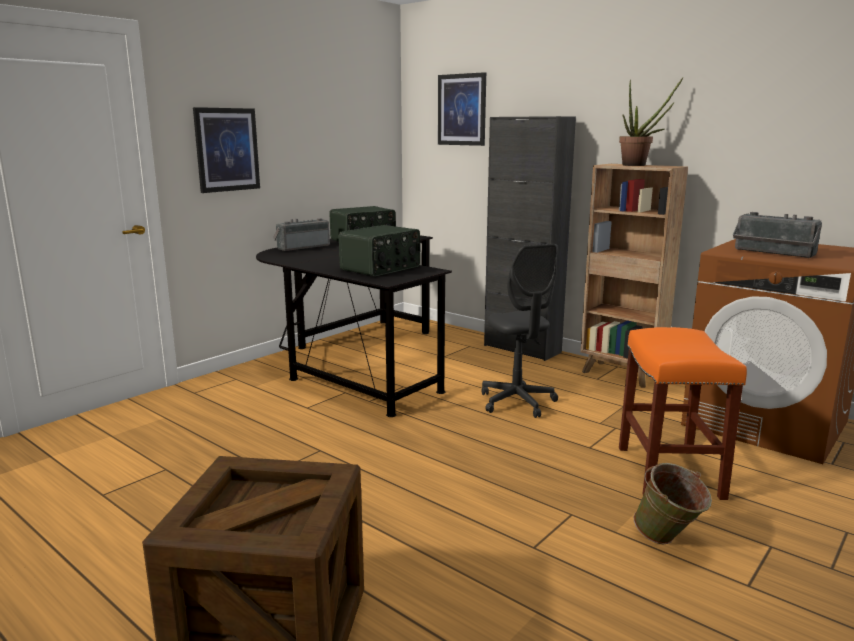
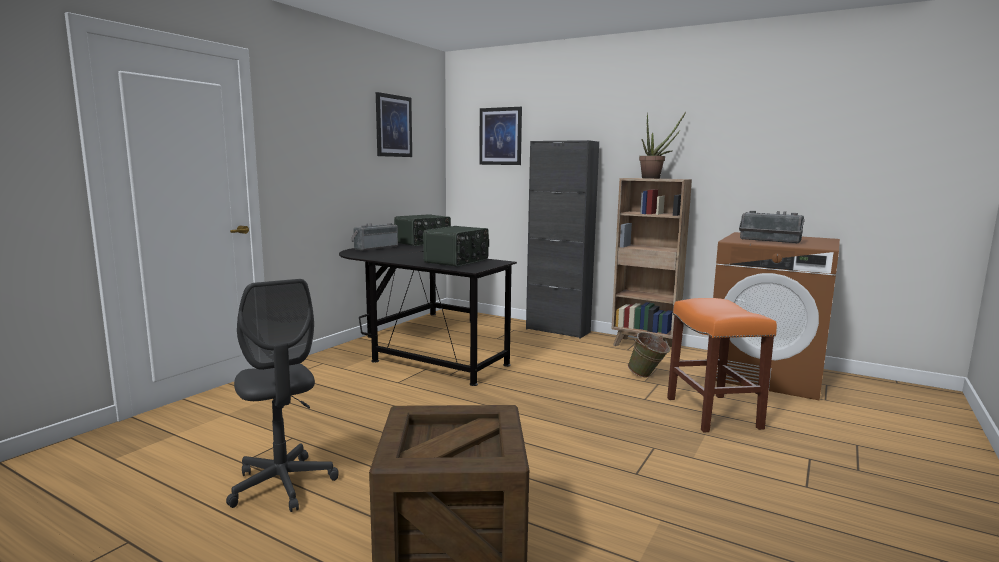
camera: 10 degrees left, 5 degrees down
(227, 149) = (314, 162): picture -> picture (393, 126)
(517, 402) = (572, 369): grey office chair -> grey office chair (283, 485)
(668, 541) = (734, 461): green bucket -> green bucket (647, 376)

